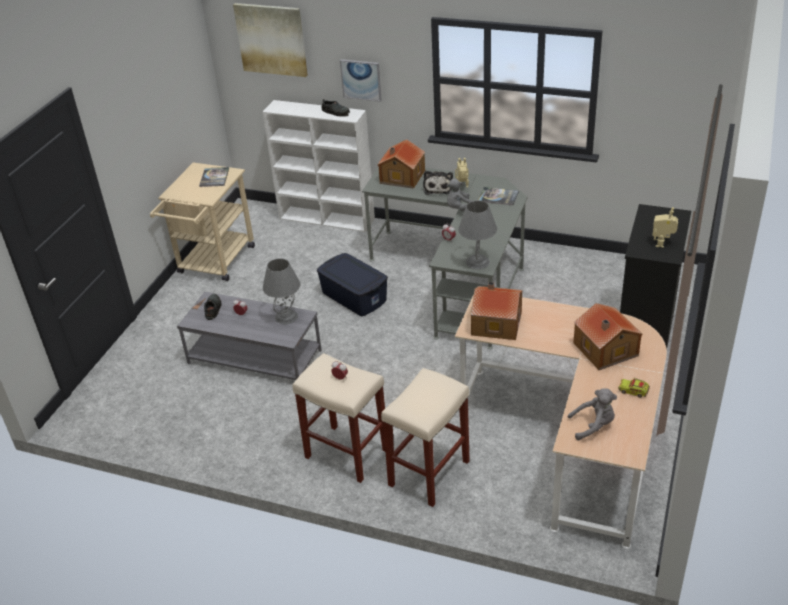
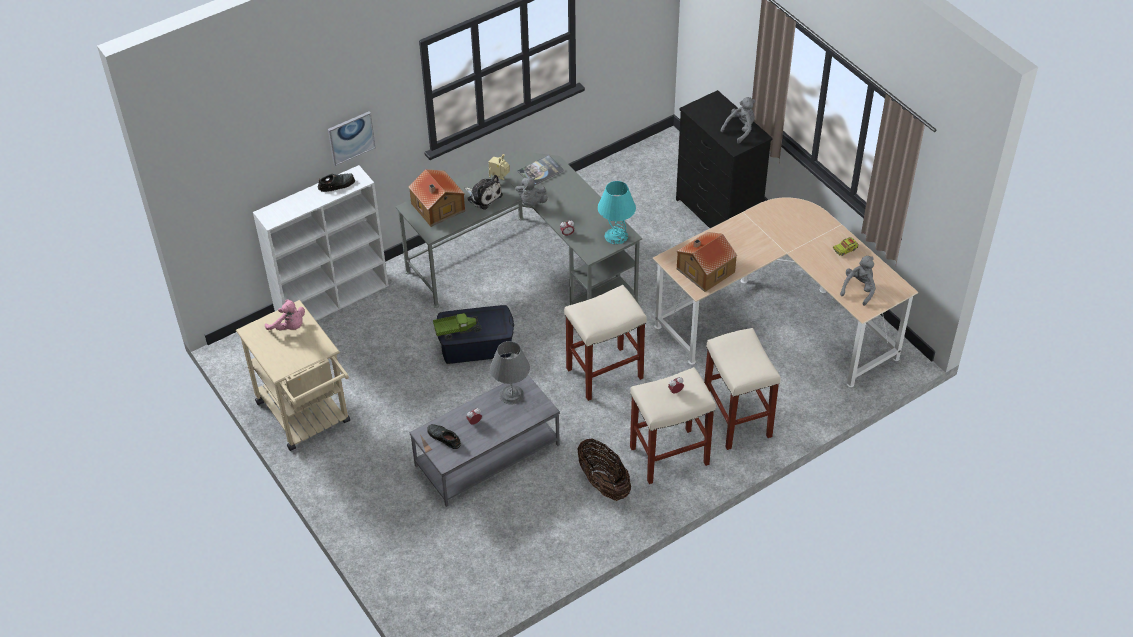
camera: 55 degrees left, 10 degrees up
(214, 177) = (289, 327): book -> pink plush toy
(271, 39) = (246, 150): picture -> none
(282, 431) = (603, 483): none -> basket
(336, 268) = (457, 330): none -> toy truck
(395, 371) = (604, 374): none -> beige stool
(478, 262) = (616, 236): grey table lamp -> turquoise table lamp
(605, 350) = (792, 235): toy house -> none
(662, 243) = (740, 130): toy robot -> grey plush toy

